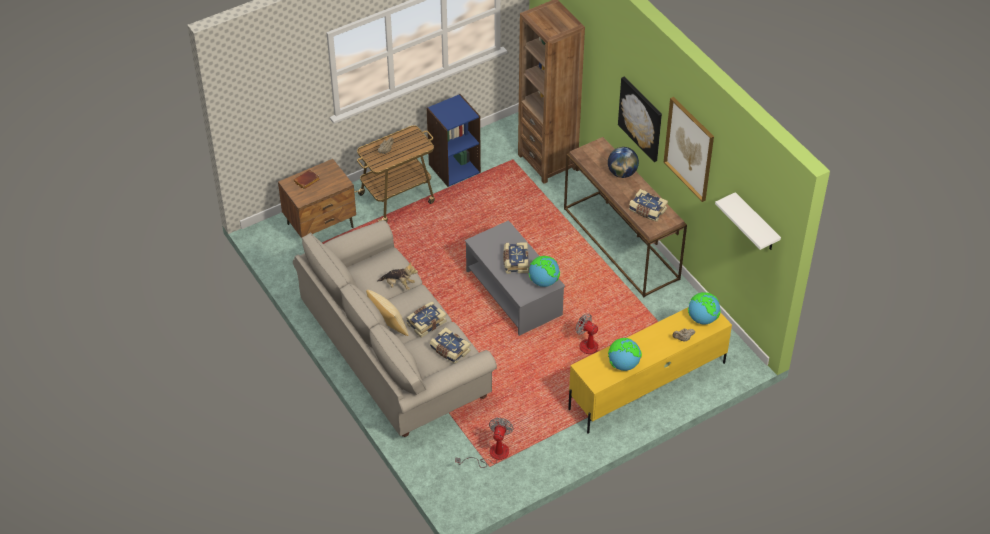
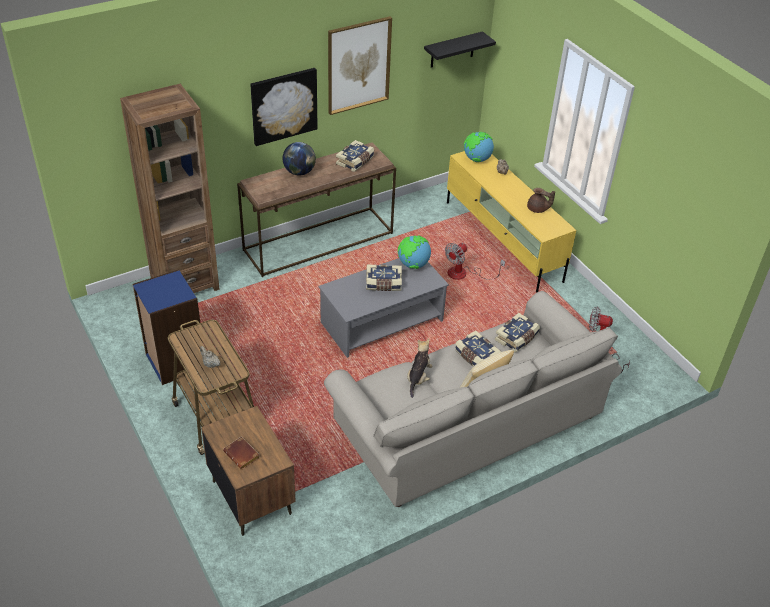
camera: 90 degrees left, 5 degrees down
(623, 364) = (537, 209): globe -> brown teapot
(756, 223) = (452, 50): white shelf -> black shelf

